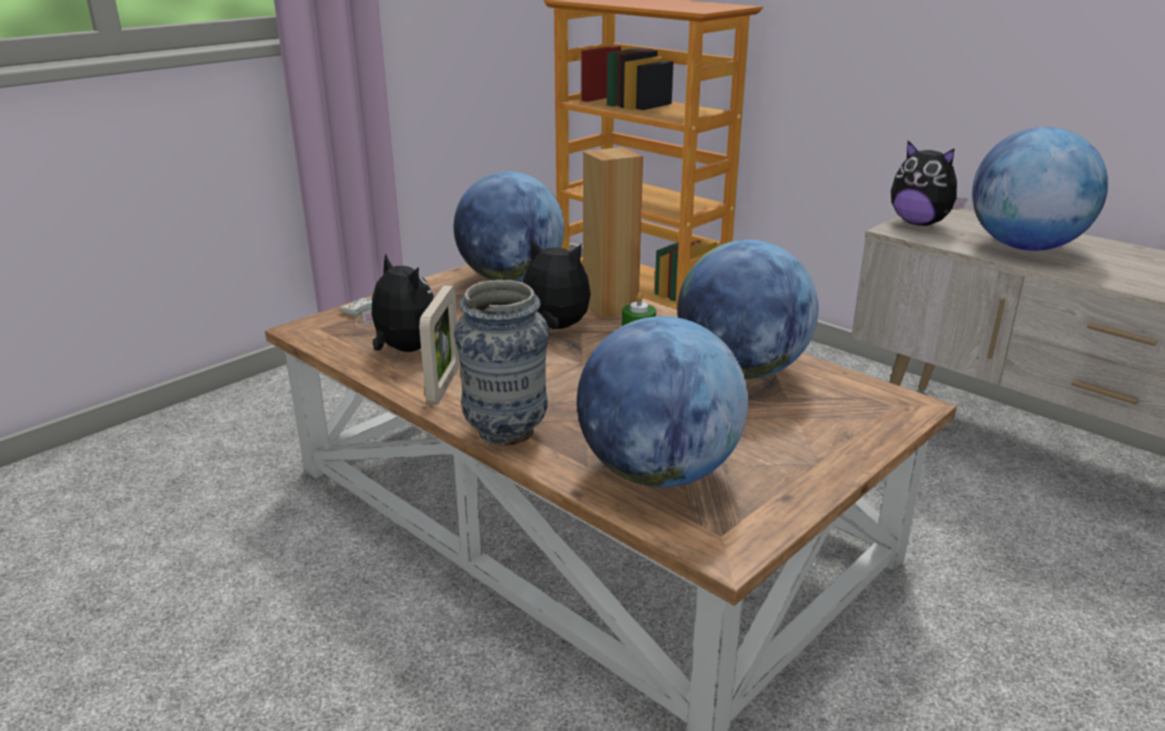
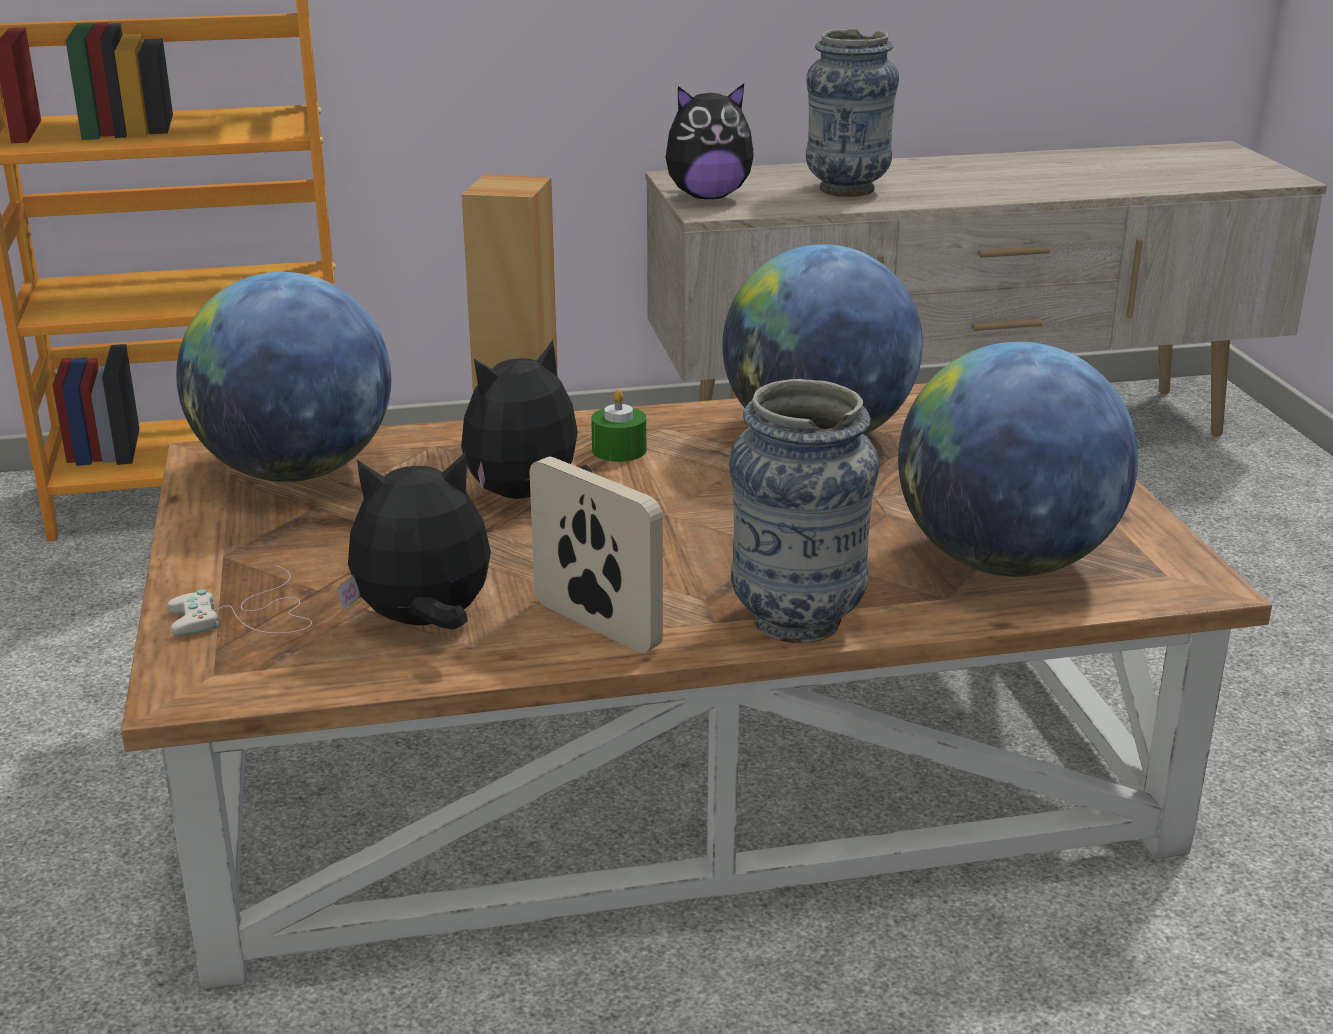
camera: 55 degrees left, 0 degrees up
(1024, 247) = (847, 189): globe -> vase

